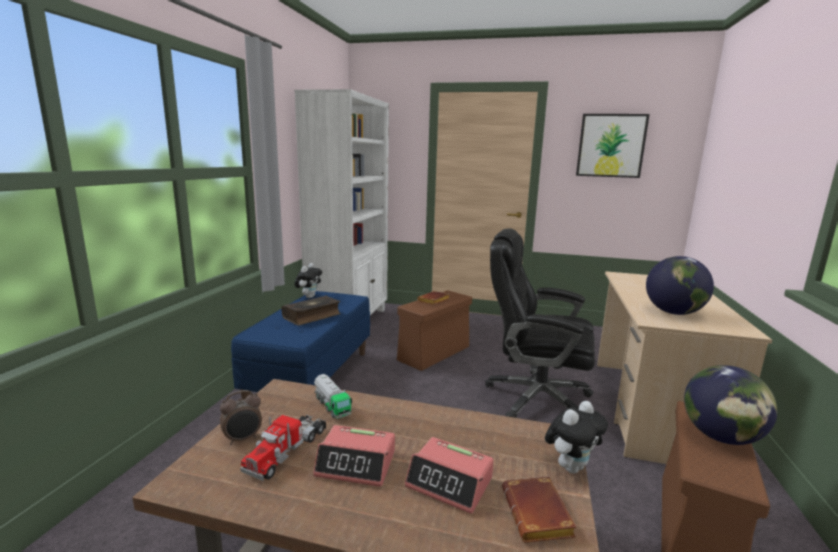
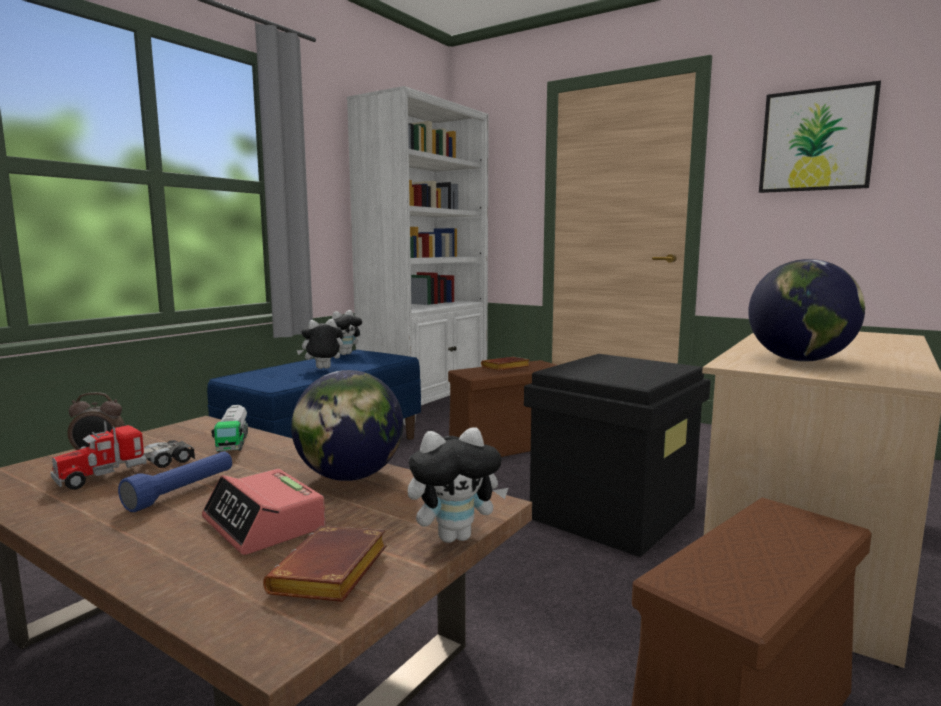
camera: 20 degrees right, 5 degrees down
(312, 316) = (322, 369): book -> plush toy
(356, 464) = (182, 492): alarm clock -> blue flashlight
(535, 398) = (613, 512): black office chair -> black storage box
(721, 437) = (780, 547): globe -> globe (349, 477)

